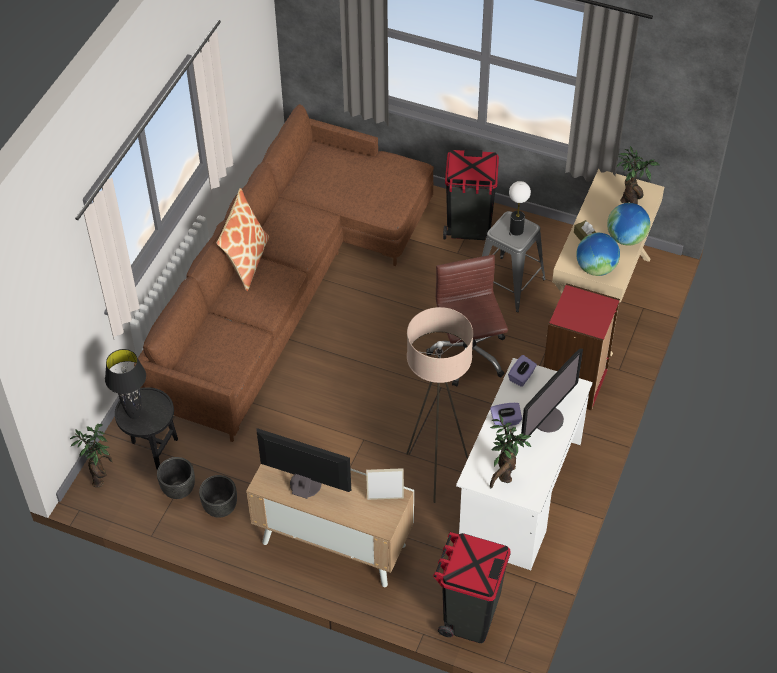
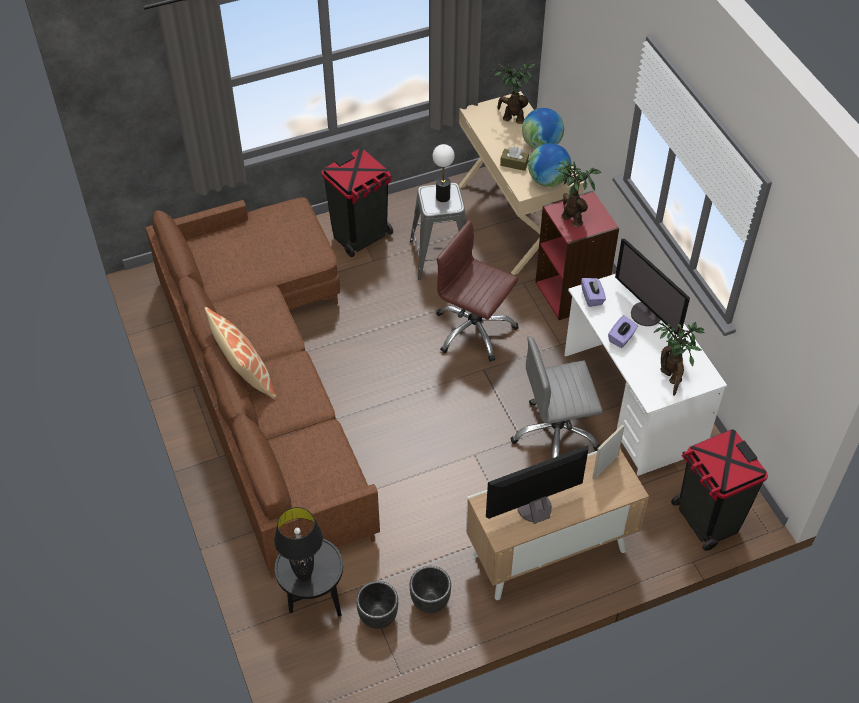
camera: 45 degrees left, 0 degrees up
(101, 475) = (296, 663): potted plant -> potted plant (570, 218)
(436, 471) = (555, 434): beige floor lamp -> grey office chair
(547, 418) = (647, 314): monitor -> monitor turned 150 degrees clockwise

